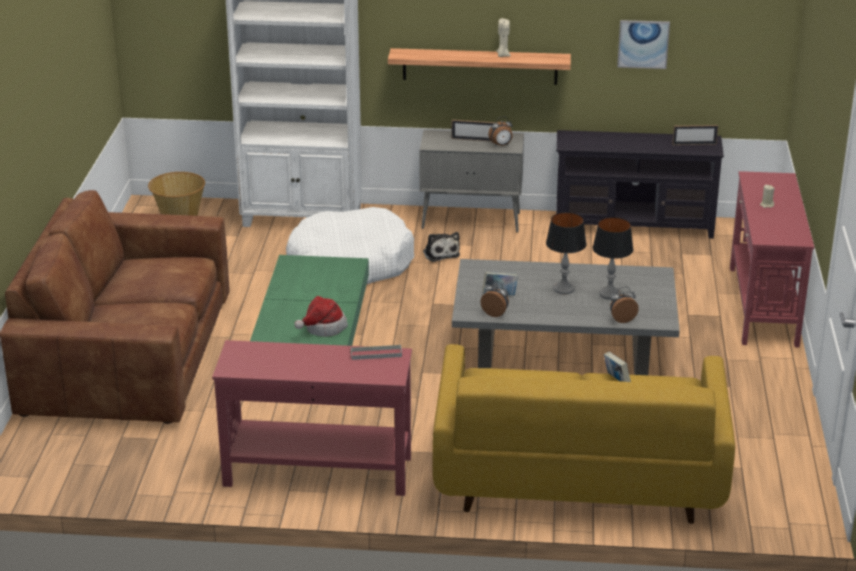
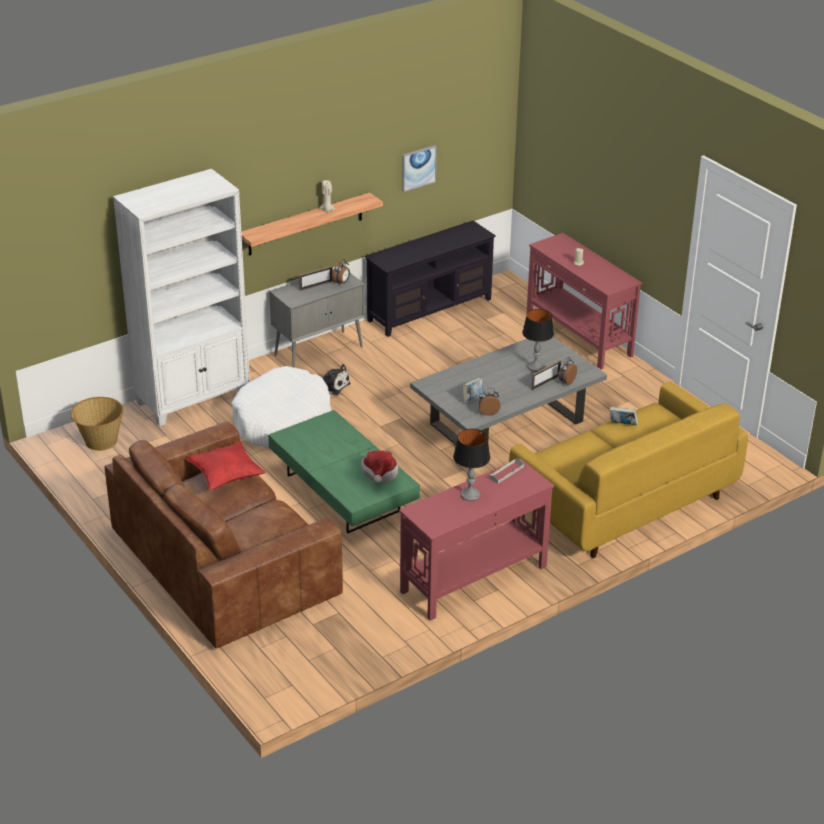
camera: 40 degrees left, 5 degrees up
(172, 265) = (226, 476): none -> red pillow
(564, 289) = (504, 376): table lamp -> table lamp (470, 495)
(694, 144) = (466, 233): picture frame -> picture frame (545, 382)

